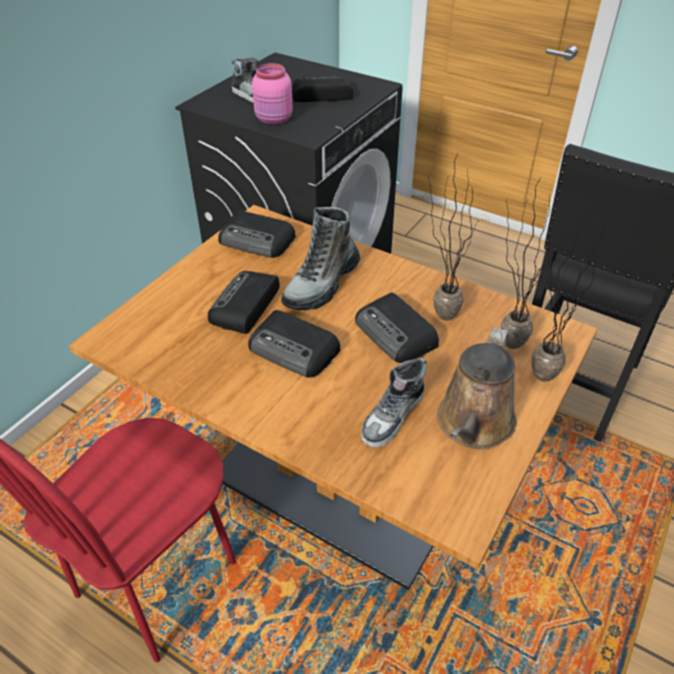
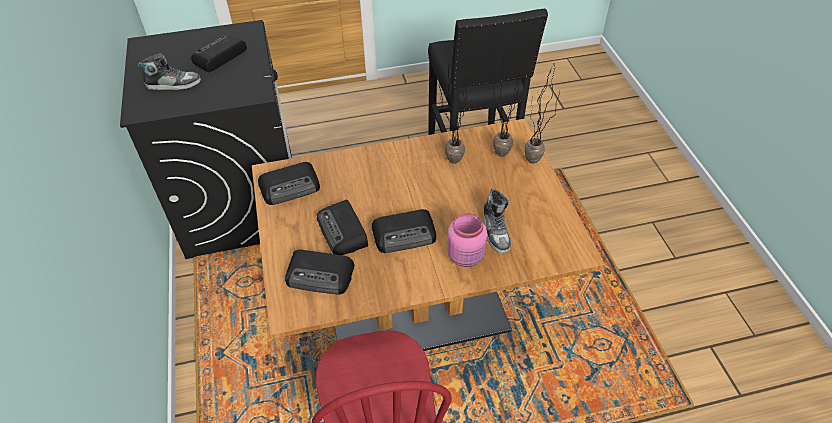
camera: 45 degrees left, 5 degrees up
(274, 120) = (215, 94): pink jar -> pink jar (466, 256)
(322, 284) = (368, 187): boot -> none
(396, 334) = (443, 187): radio -> radio (321, 275)
(473, 425) = (533, 207): brown watering can -> none

